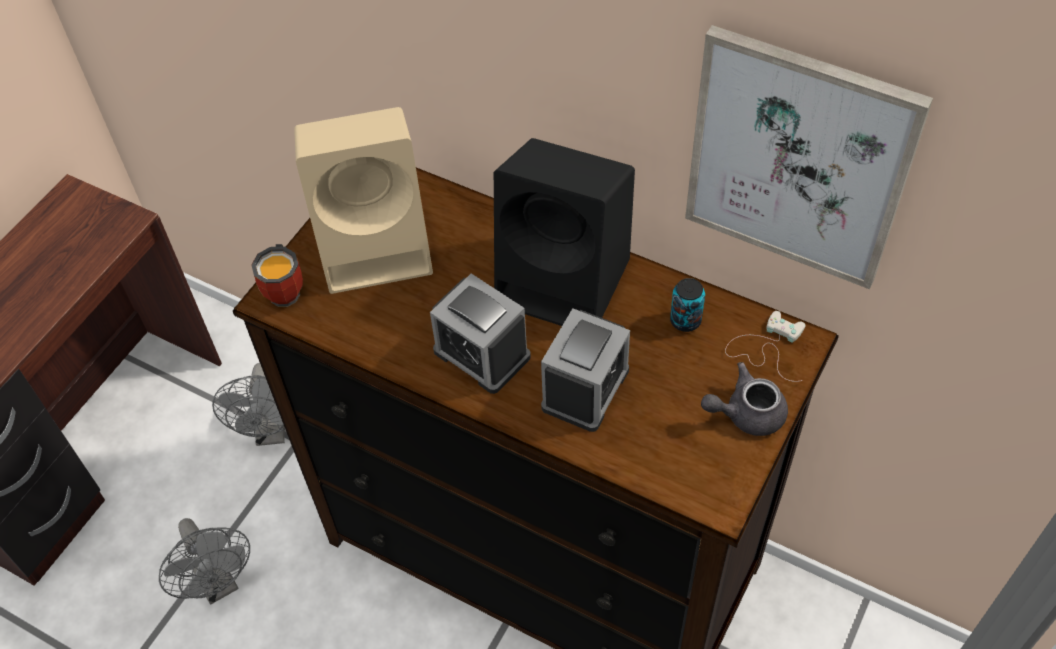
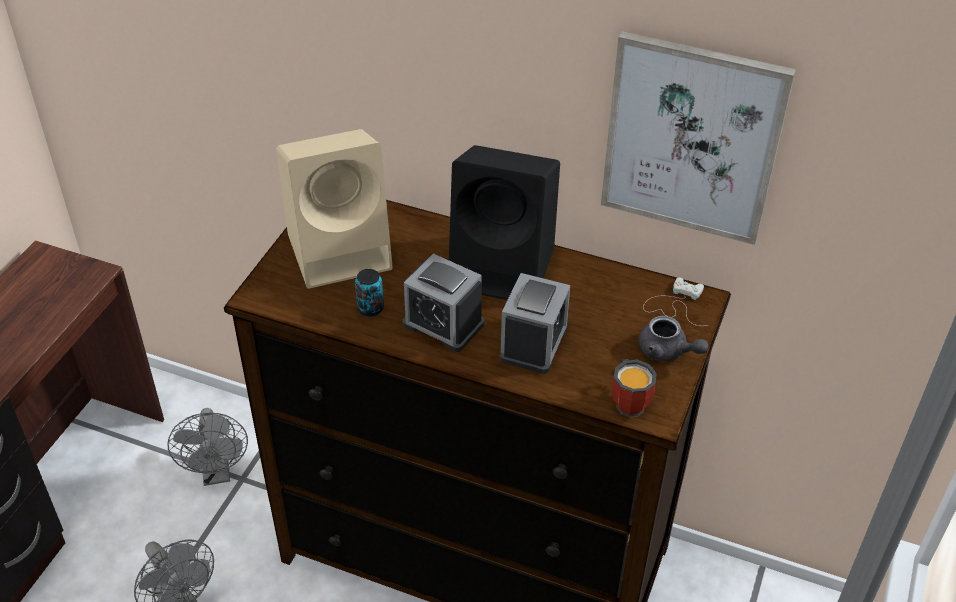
camera: 10 degrees left, 10 degrees down
(287, 289) = (270, 288): mug -> mug (631, 401)
(685, 320) = (607, 290): can -> can (370, 308)
(746, 413) = (667, 352): grey teapot -> grey teapot turned 120 degrees counterclockwise

